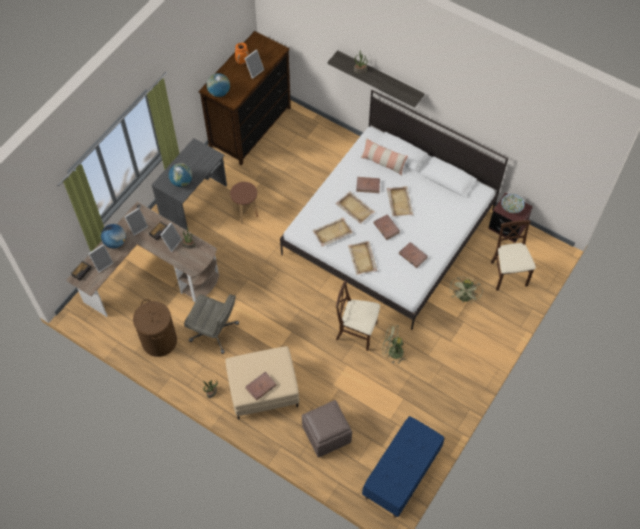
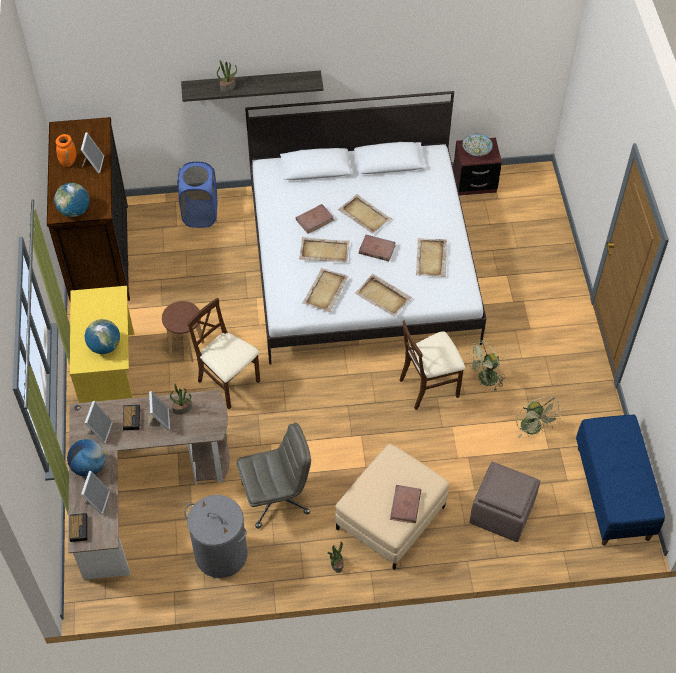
camera: 40 degrees left, 5 degrees down
(159, 341) = (221, 554): brown laundry basket -> grey laundry basket
(194, 200) = (110, 374): grey desk -> yellow desk
(325, 139) = (200, 214): none -> blue laundry basket
(383, 162) = (307, 187): pillow -> none
(412, 255) = (431, 259): brown book -> beige tray
(464, 298) = (502, 278): green fan -> green fan (534, 429)
(508, 275) = (520, 227): beige chair -> beige chair (229, 383)

